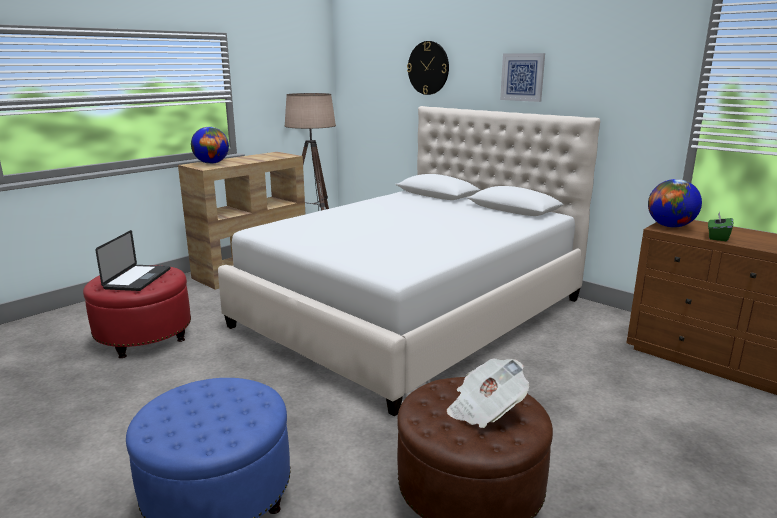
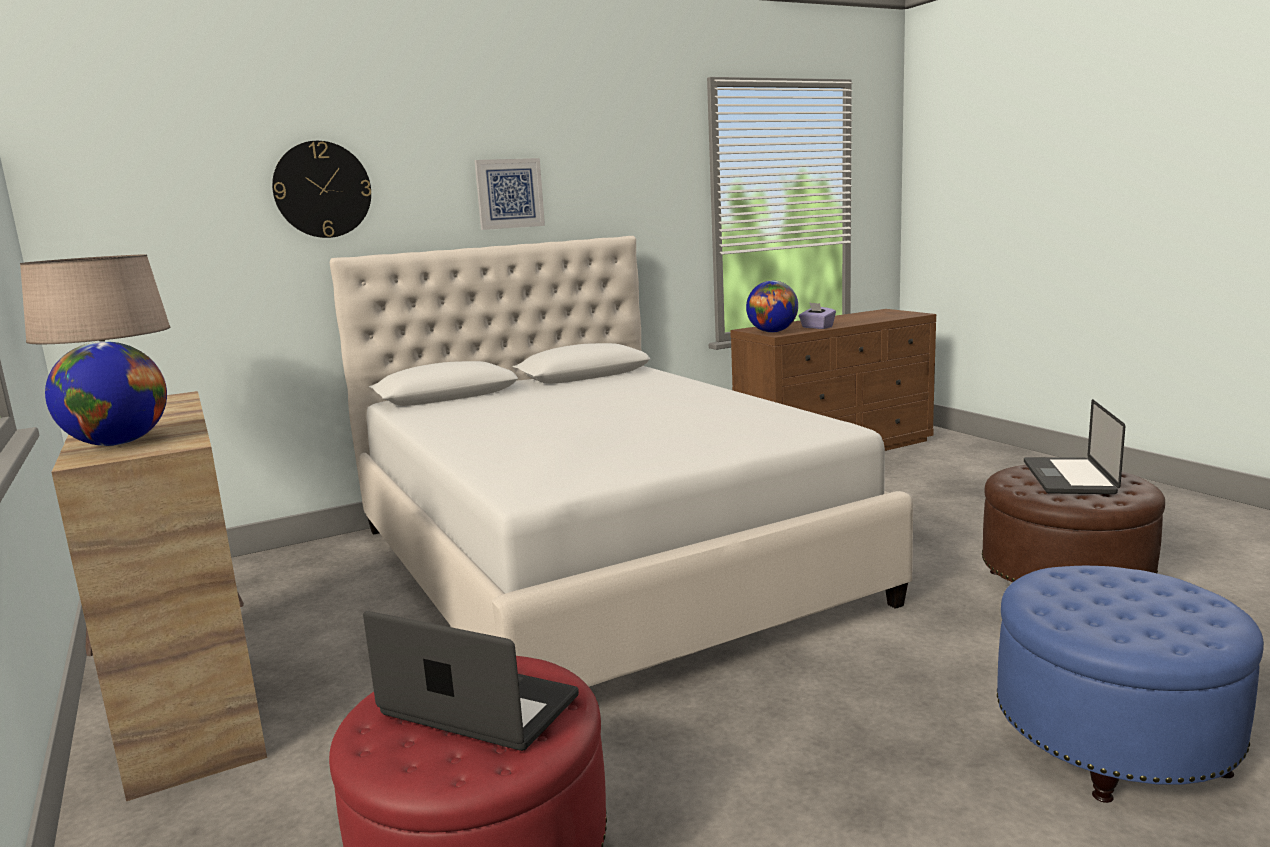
camera: 70 degrees left, 5 degrees down
(485, 410) = (1068, 478): newspaper -> laptop
(717, 237) = (817, 327): green tissue box -> purple tissue box

